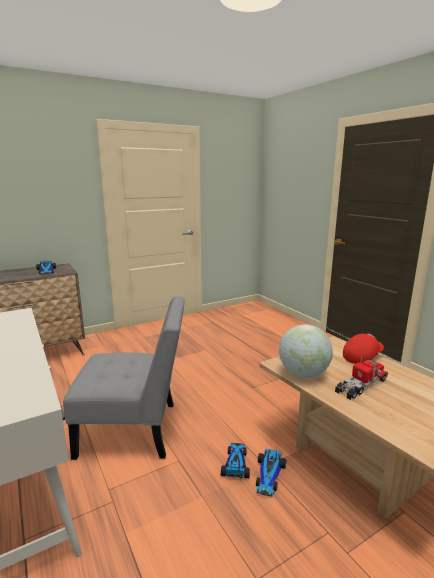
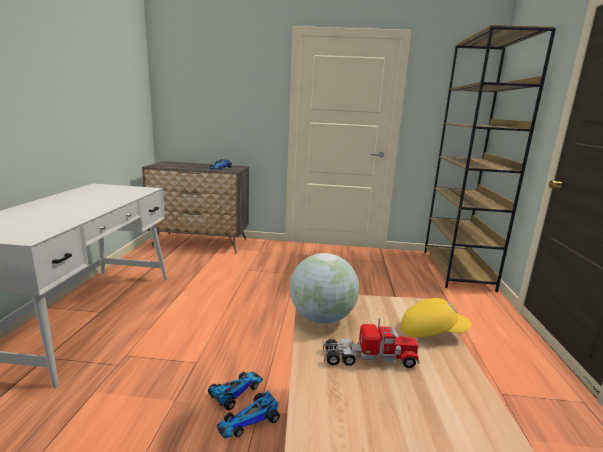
camera: 35 degrees right, 0 degrees up
(135, 430) = (197, 323): grey chair -> none
(264, 313) = (457, 270): none -> brown bookcase
(362, 357) = (431, 332): red cap -> yellow cap

